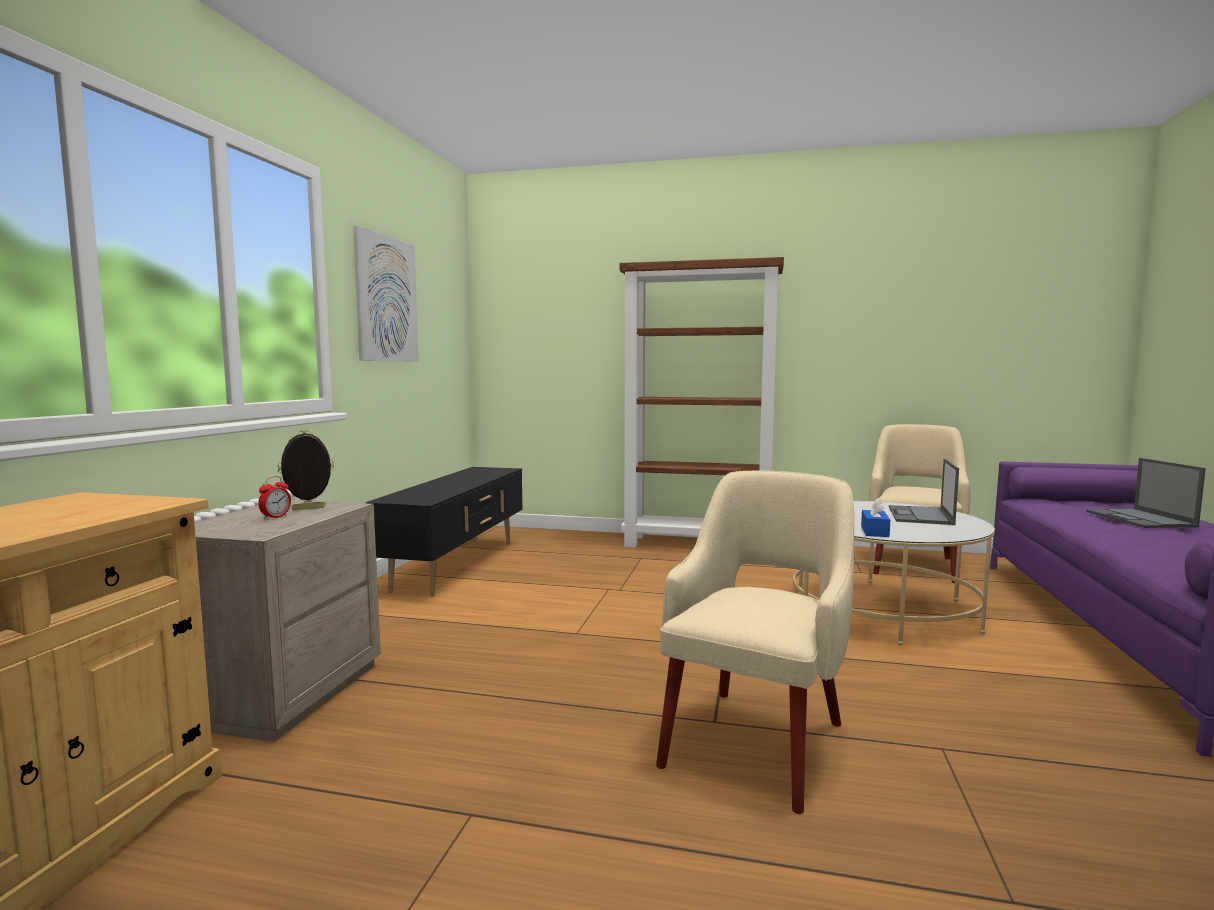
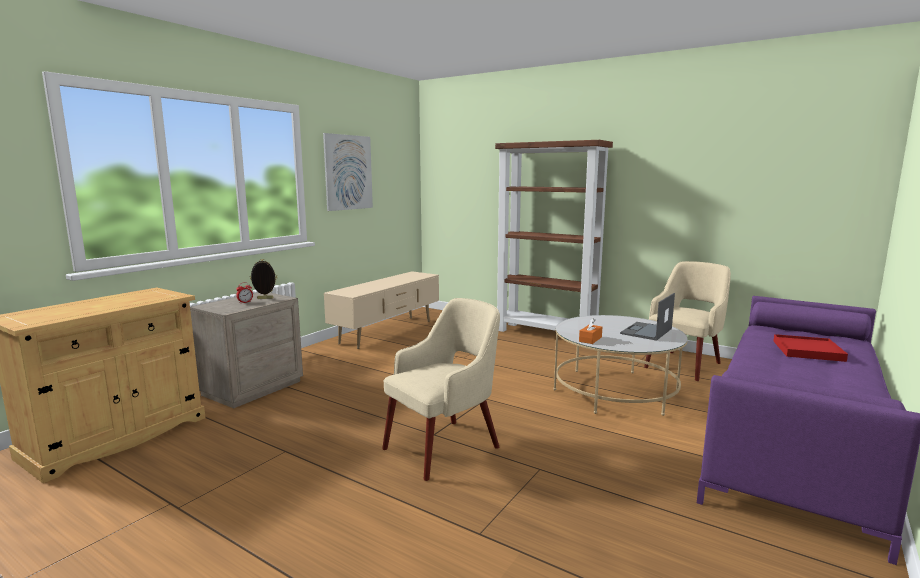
camera: 20 degrees right, 5 degrees up
(458, 565) = (388, 332): black tv stand -> beige tv stand
(874, 531) = (590, 339): blue tissue box -> orange tissue box
(1141, 519) = (808, 351): laptop -> red tray

